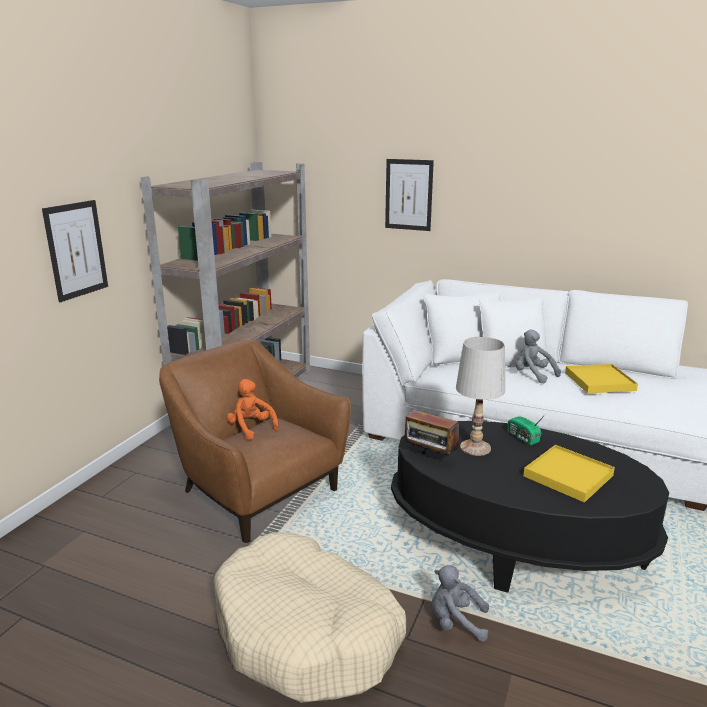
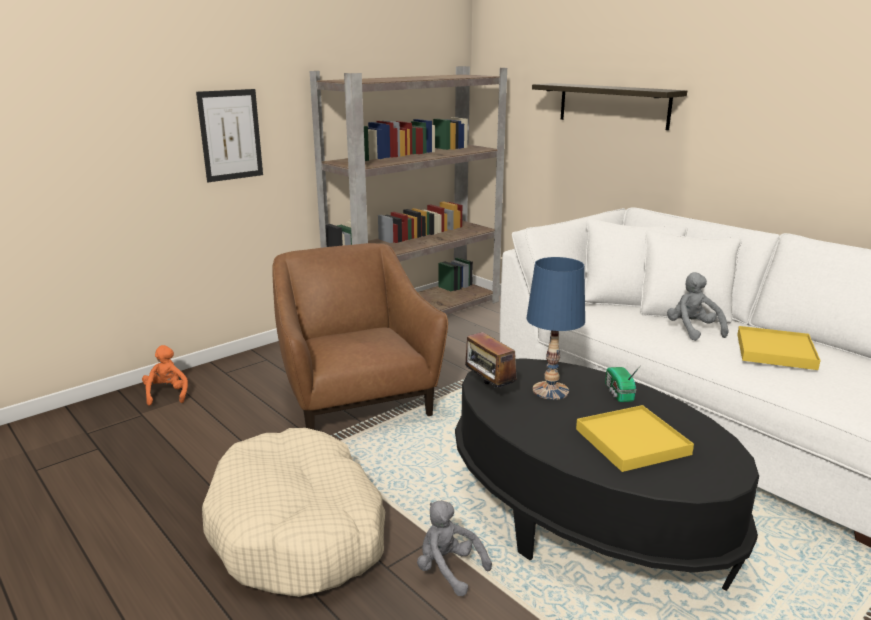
camera: 25 degrees right, 0 degrees up
(251, 428) = (352, 331): orange plush toy -> orange plush toy (167, 394)
(408, 195) = (613, 105): picture -> shelf
(475, 448) = (550, 391): white table lamp -> blue table lamp

